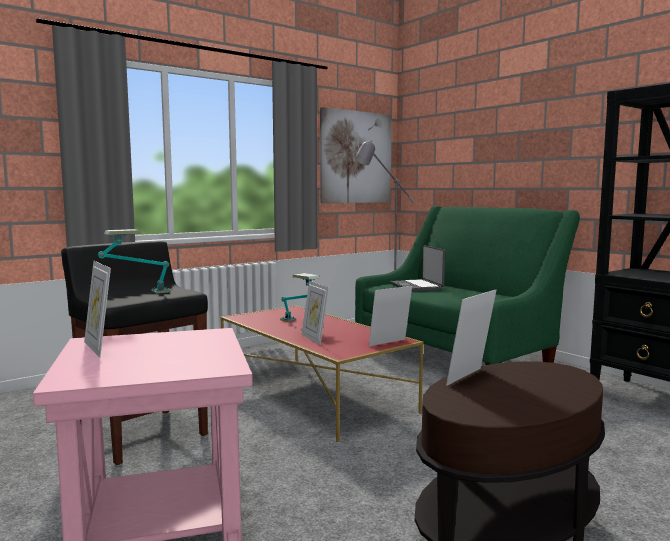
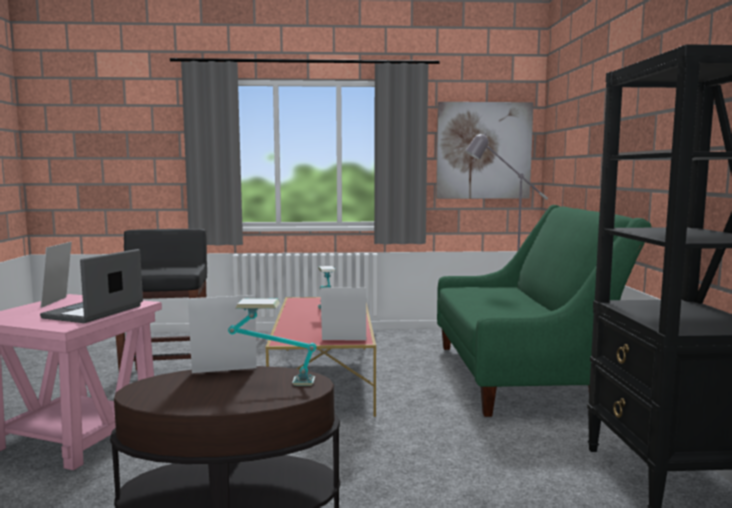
camera: 35 degrees right, 0 degrees up
(136, 294) = (155, 269): table lamp -> table lamp (273, 382)
(314, 338) = (300, 326): picture frame -> none
(417, 287) = (488, 293): laptop -> laptop (95, 312)

